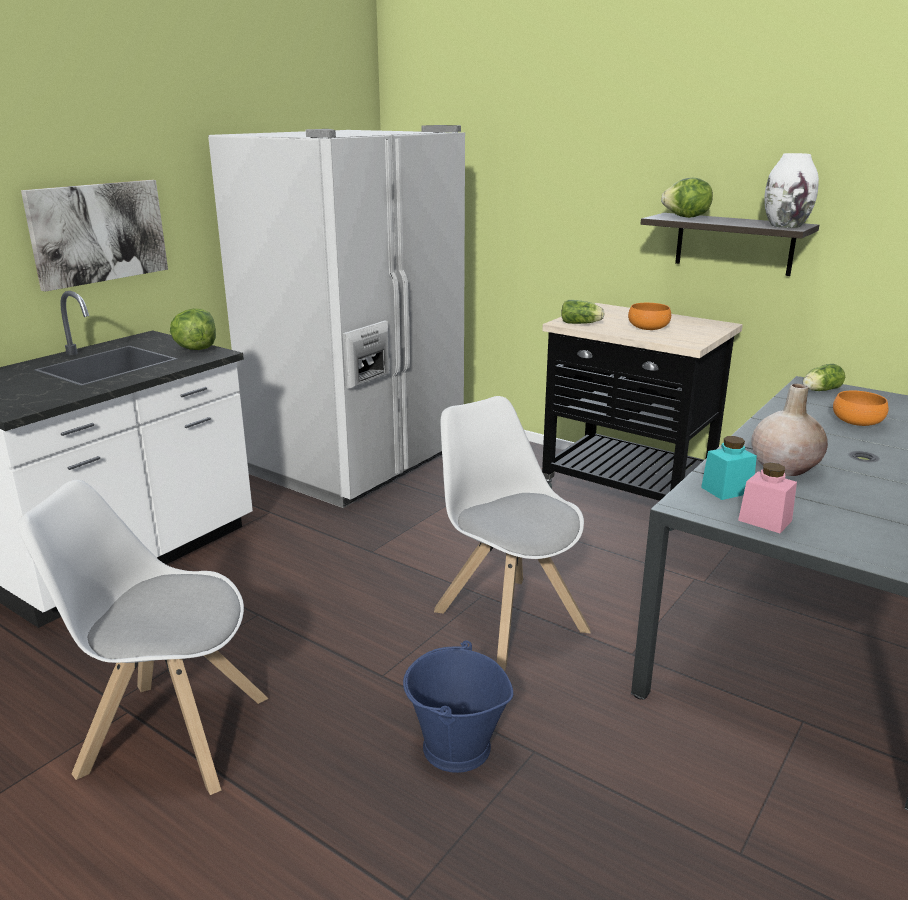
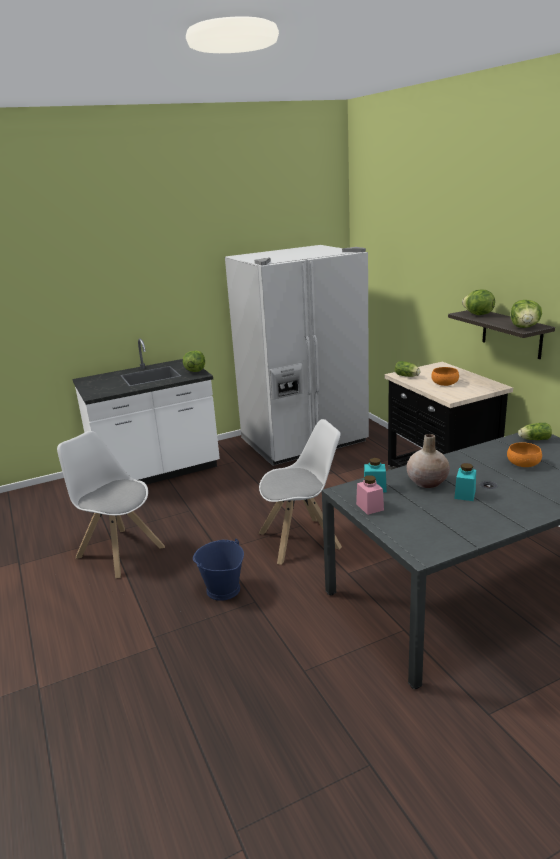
camera: 30 degrees right, 0 degrees up
(98, 232) = (162, 308): picture -> none
(508, 618) = (302, 540): chair -> chair turned 75 degrees clockwise
(785, 226) = (524, 327): white vase -> lettuce
(858, 475) = (465, 494): none -> turquoise jar

